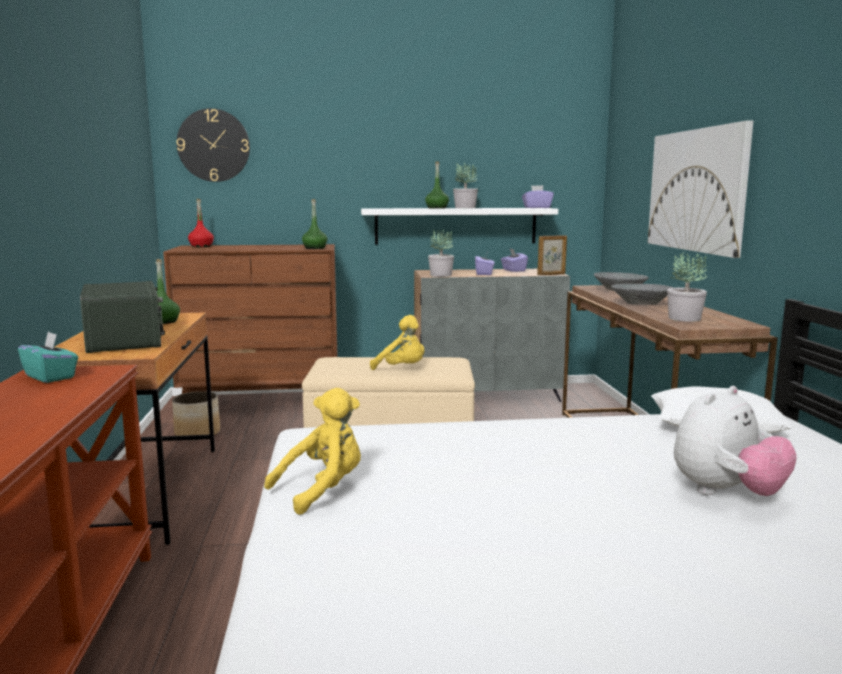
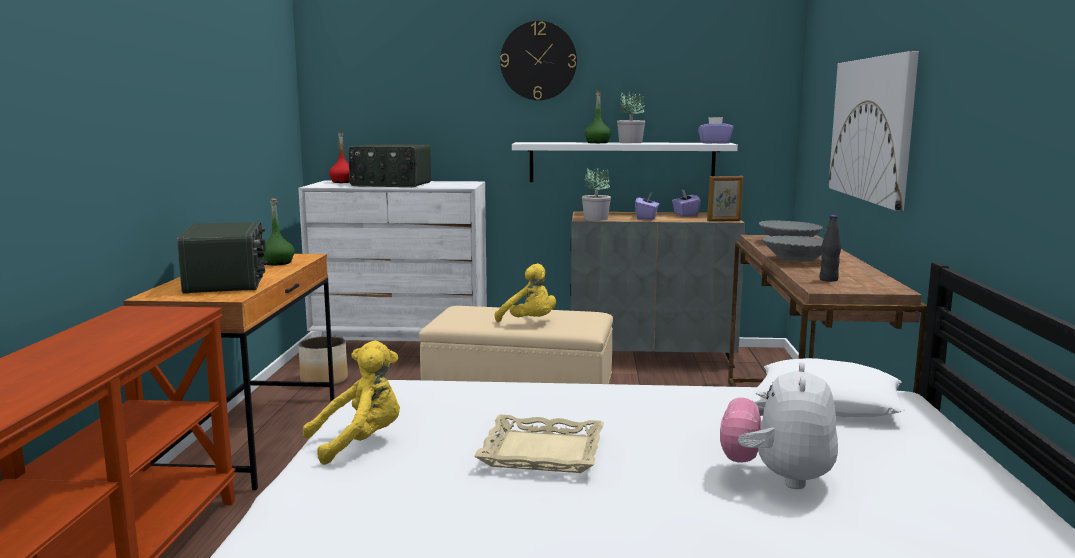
camera: 10 degrees right, 0 degrees up
(51, 377) = (136, 316): turquoise tissue box -> none
(213, 145) = (359, 74): wall clock -> wall clock (538, 61)
(250, 247) = (390, 184): none -> radio
(262, 404) = (401, 353): brown dresser -> white dresser
(314, 248) = (456, 186): green bottle -> none
(505, 486) = (542, 452): none -> beige tray
(685, 318) = (828, 280): potted plant -> black bottle
(726, 493) = (777, 477): plush toy -> plush toy turned 135 degrees clockwise

